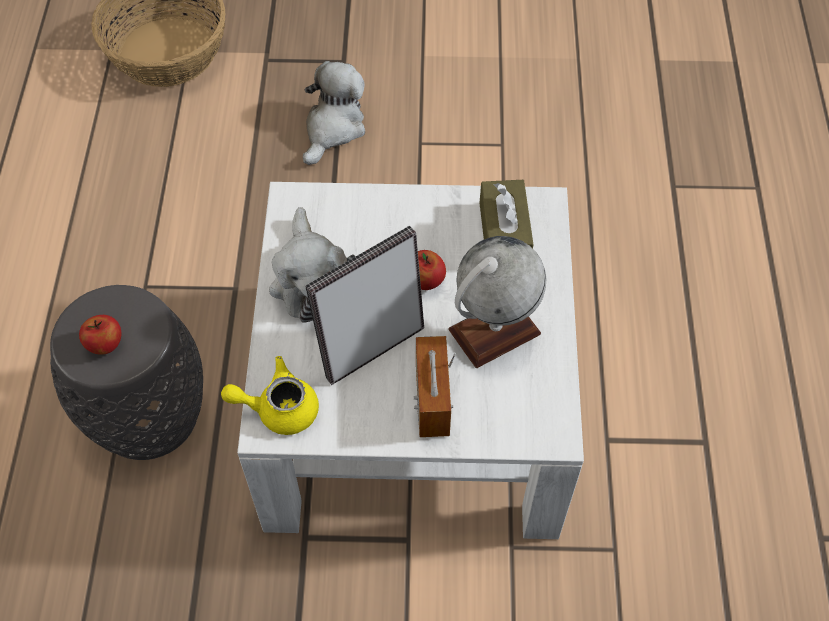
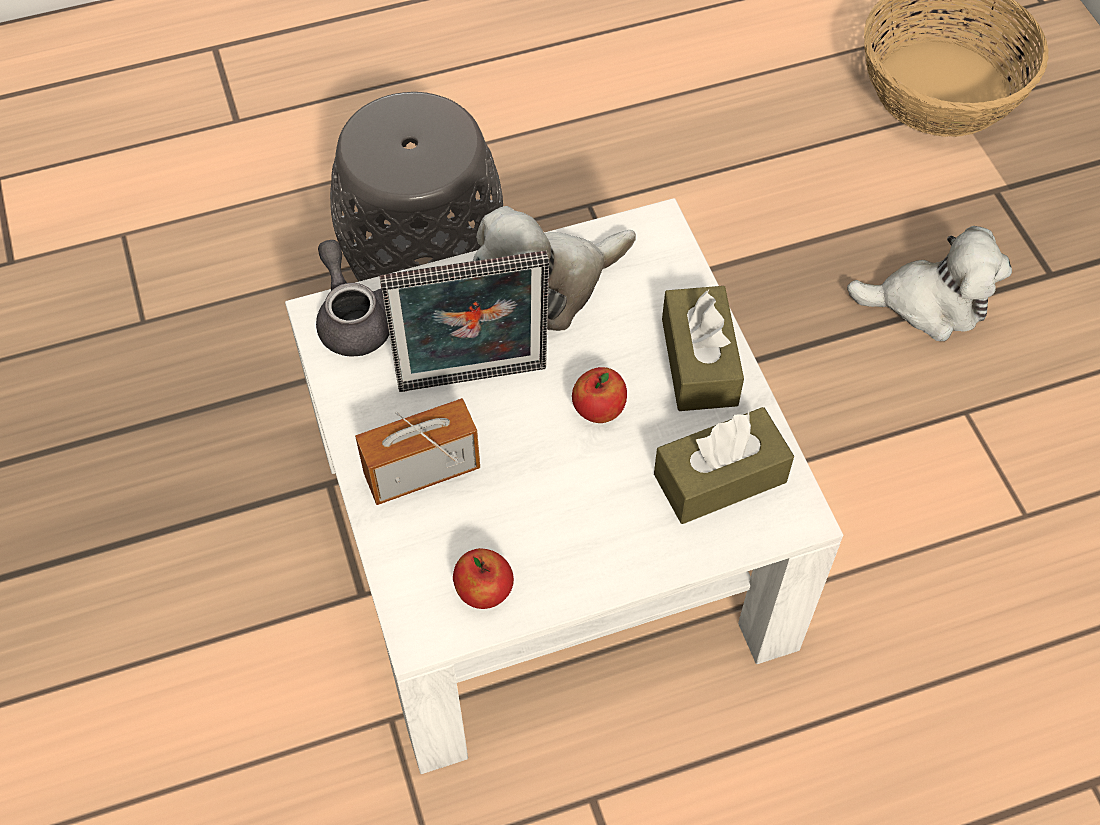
camera: 70 degrees right, 0 degrees up
(105, 344) = (393, 143): apple -> apple (484, 592)
(278, 408) = (354, 318): yellow teapot -> grey teapot
(371, 348) = (473, 383): picture frame -> picture frame turned 135 degrees clockwise
(412, 214) = (699, 362): none -> brown tissue box
(494, 332) = (553, 512): globe -> none

